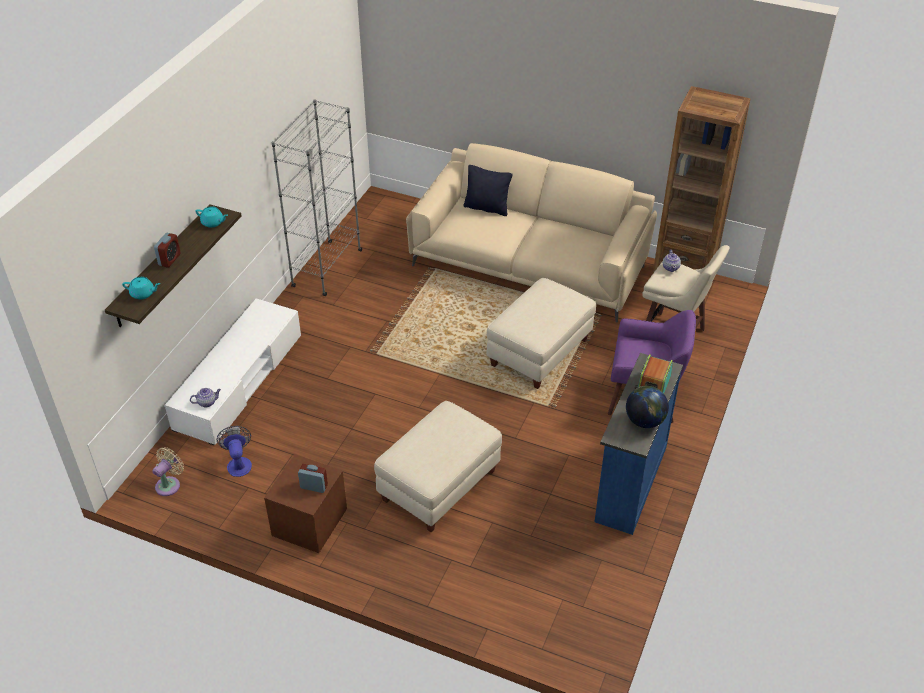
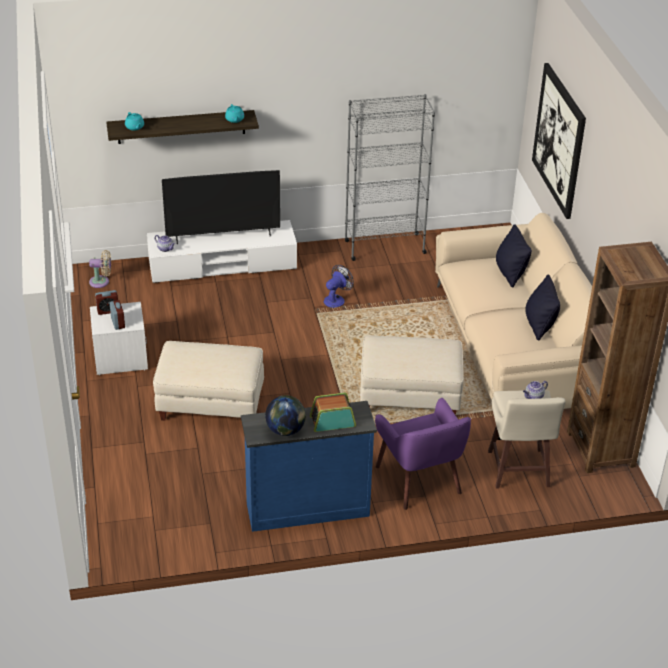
camera: 55 degrees right, 5 degrees down
(169, 259) = (178, 121): alarm clock -> alarm clock (108, 311)
(232, 353) = (223, 236): none -> television
(238, 463) = (146, 301): fan -> fan (336, 299)
(309, 523) = (120, 358): brown nightstand -> white nightstand
(457, 71) = (559, 140): none -> picture
(566, 226) = (539, 325): none -> black pillow

